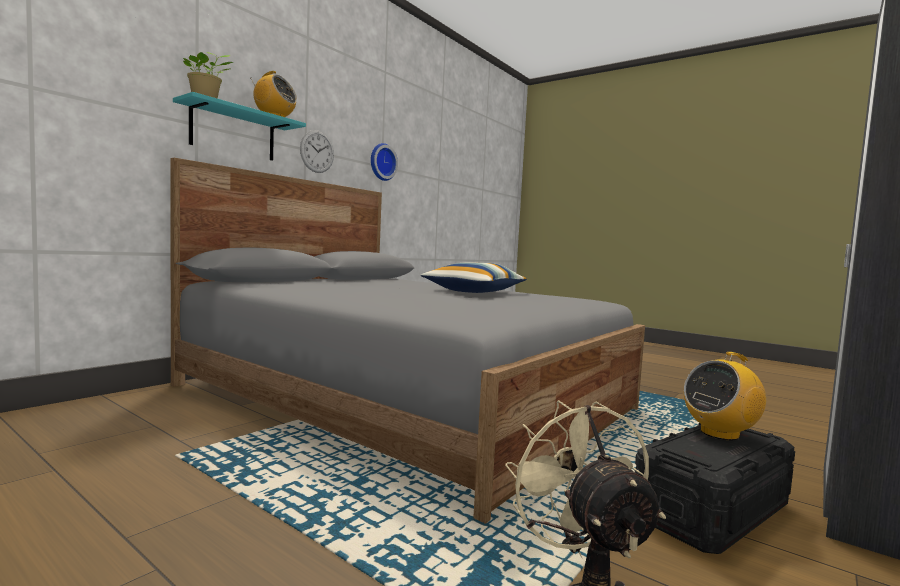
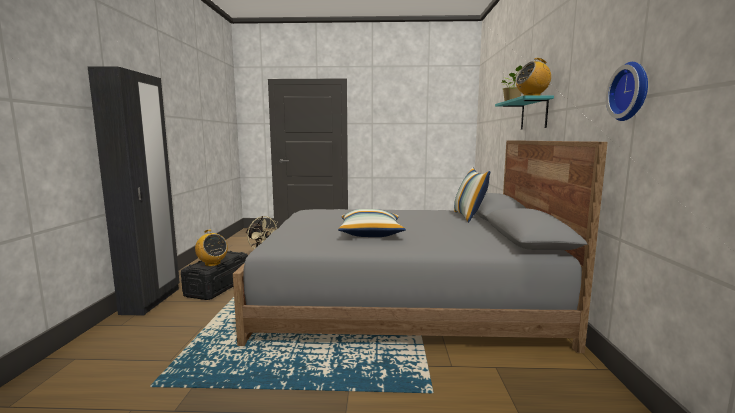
camera: 145 degrees right, 5 degrees up
(290, 282) = (469, 217): none -> pillow
(317, 151) = (570, 108): wall clock -> none
(719, 433) = (212, 264): radio -> radio turned 105 degrees clockwise

